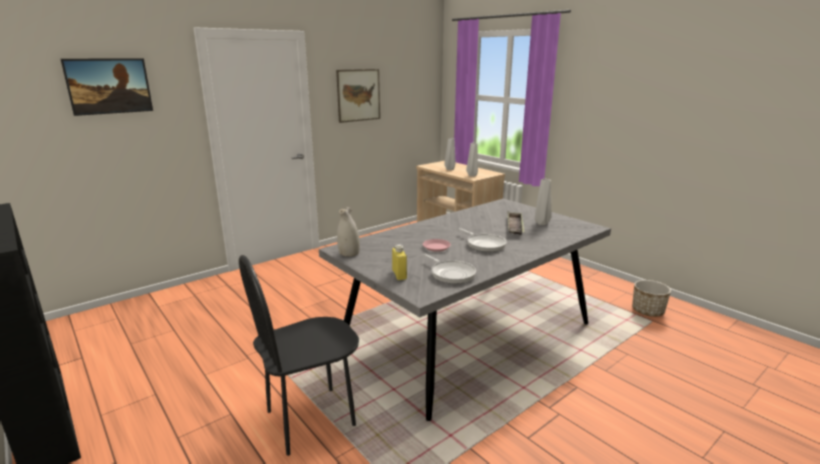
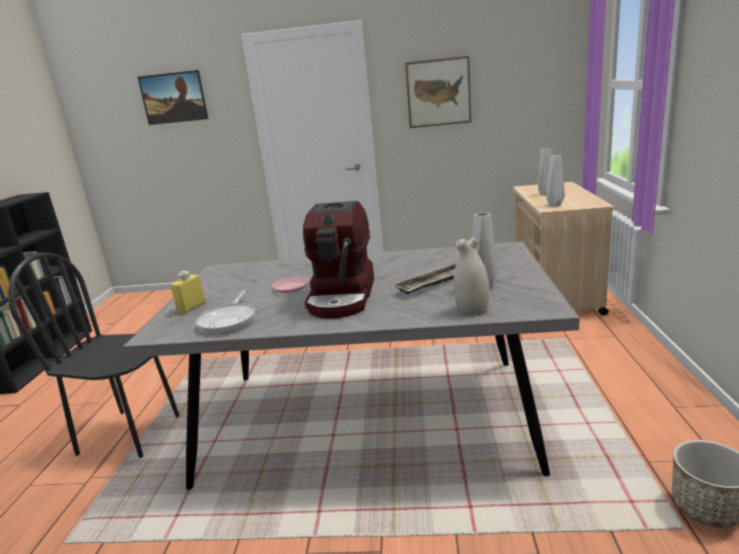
camera: 45 degrees right, 0 degrees up
(348, 253) = (213, 275): white vase -> white vase (472, 309)
(484, 244) = (343, 296): frying pan -> coffee machine

